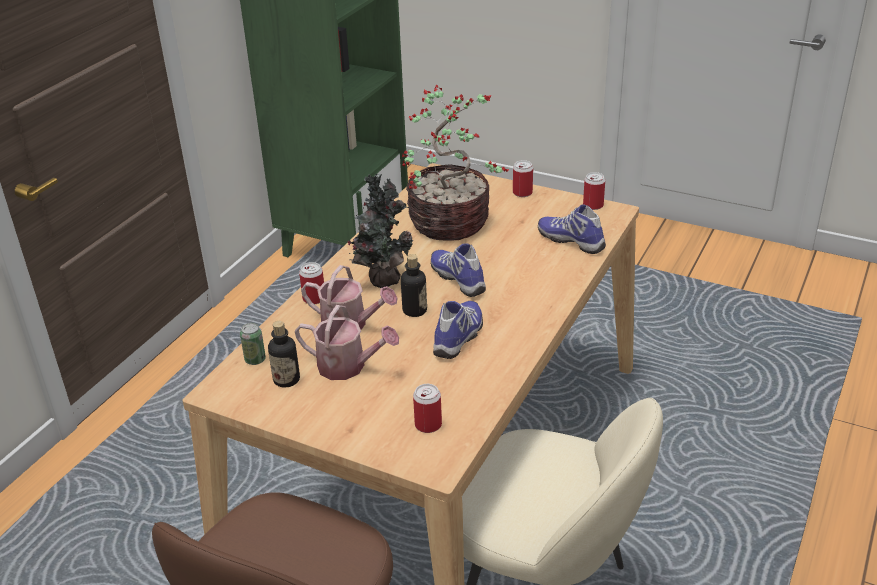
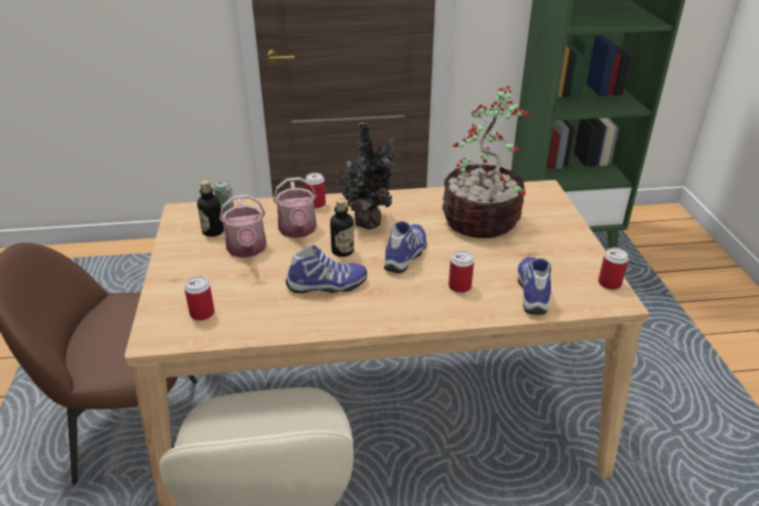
camera: 55 degrees right, 0 degrees up
(522, 193) = (574, 238): can -> can (459, 286)

